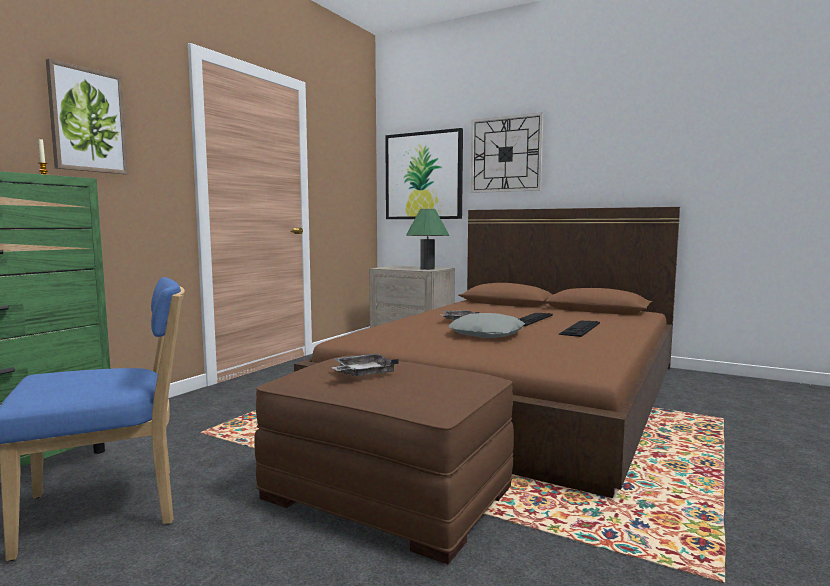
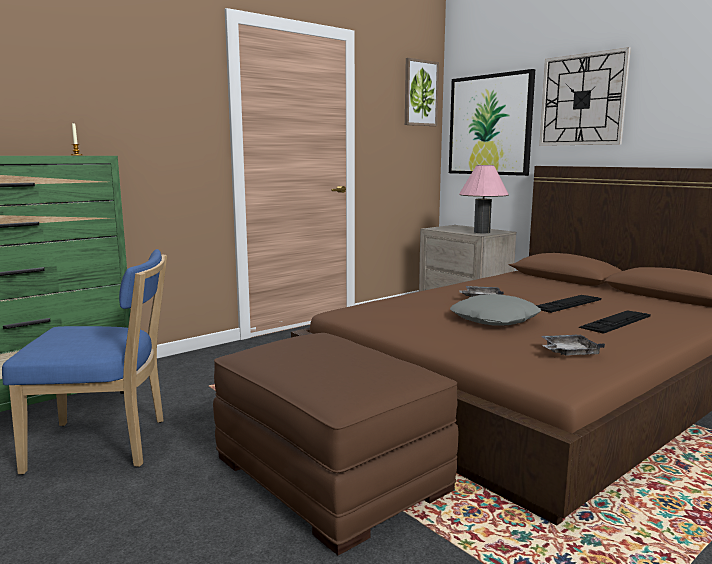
camera: 20 degrees right, 5 degrees up
(87, 120) = (128, 96): picture -> picture (420, 93)
(363, 374) = (306, 357): grey tray -> grey tray (568, 353)
(427, 269) = (482, 232): green table lamp -> pink table lamp

